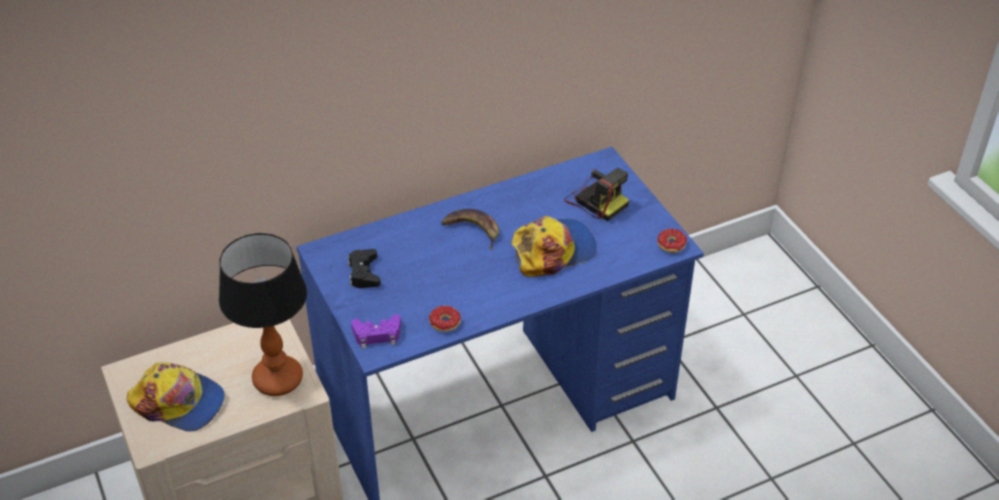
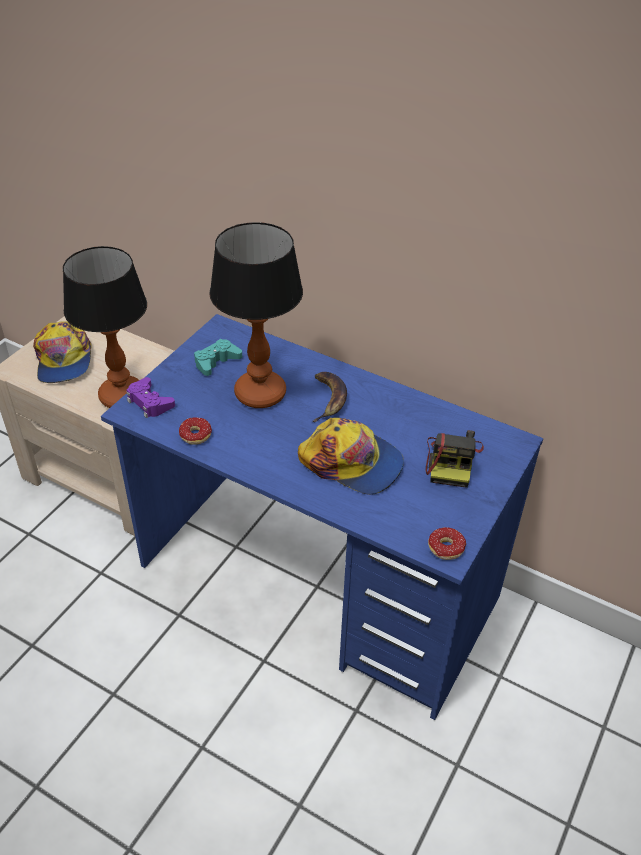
camera: 55 degrees right, 0 degrees up
(364, 273) = (216, 362): black game controller -> turquoise game controller
(431, 264) = (261, 394): none -> table lamp

